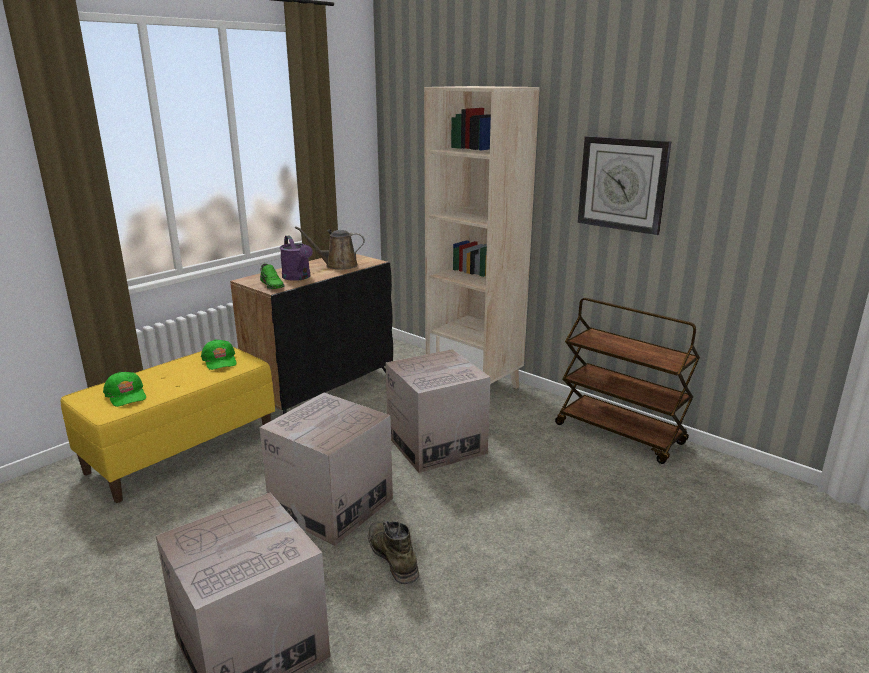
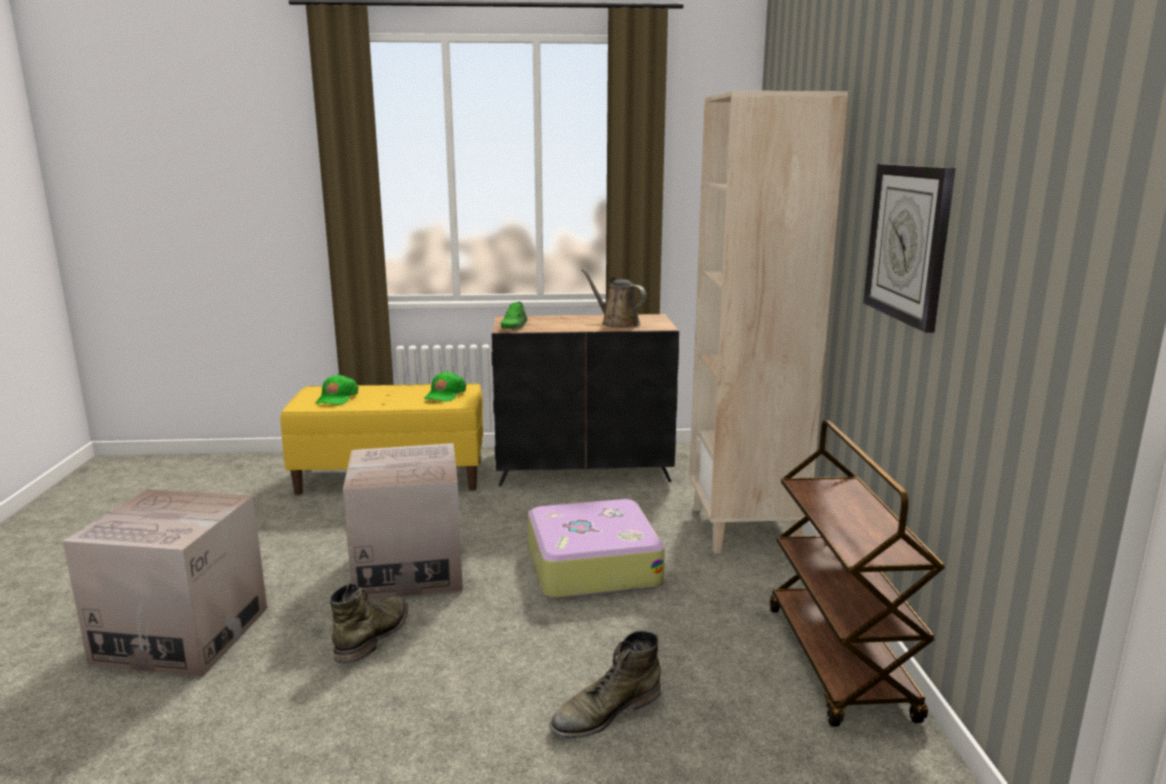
camera: 45 degrees right, 5 degrees down
(298, 278) = (552, 325): purple watering can -> none
(436, 444) = (591, 565): cardboard box -> suitcase
(580, 514) = (605, 712): none -> green boot

